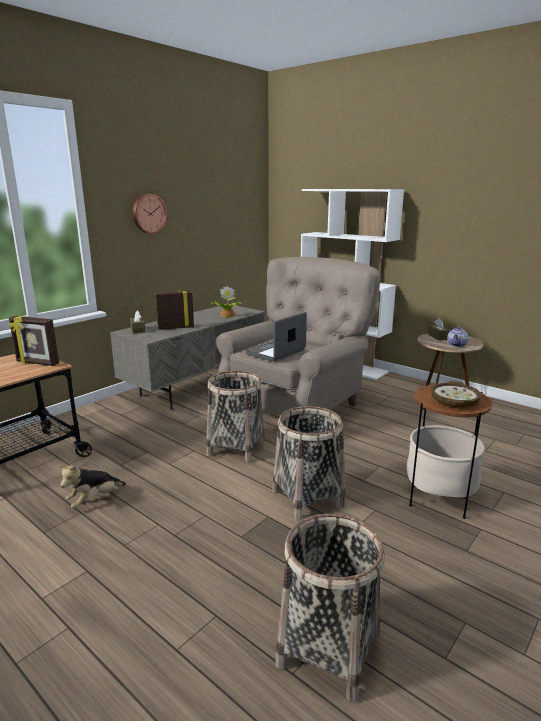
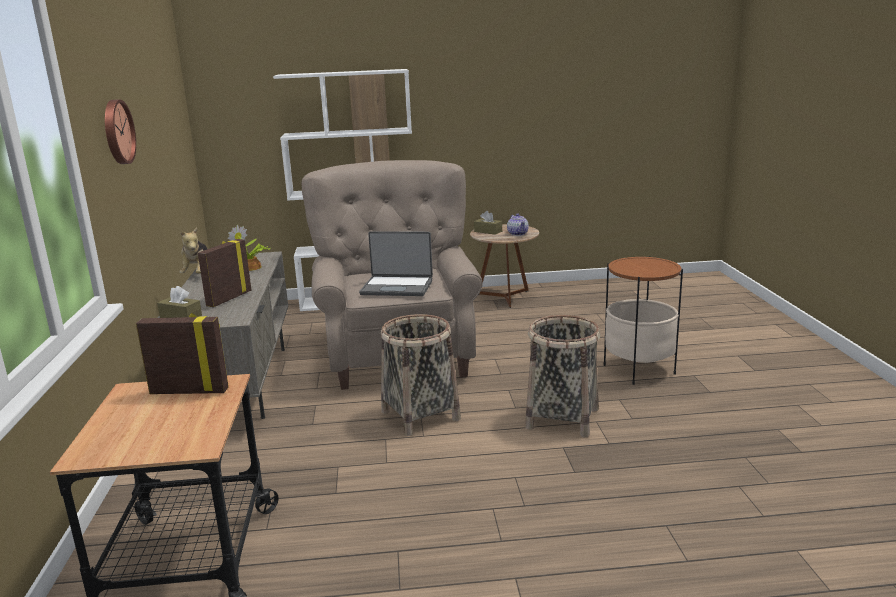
camera: 45 degrees left, 0 degrees up
(37, 363) = (190, 391): picture frame -> picture frame turned 150 degrees counterclockwise
(94, 500) = (385, 534): plush toy -> plush toy (199, 273)
(276, 352) = (397, 287): laptop -> laptop turned 75 degrees counterclockwise
(328, 650) = (754, 491): basket -> none
(454, 400) = (650, 267): bowl -> none

